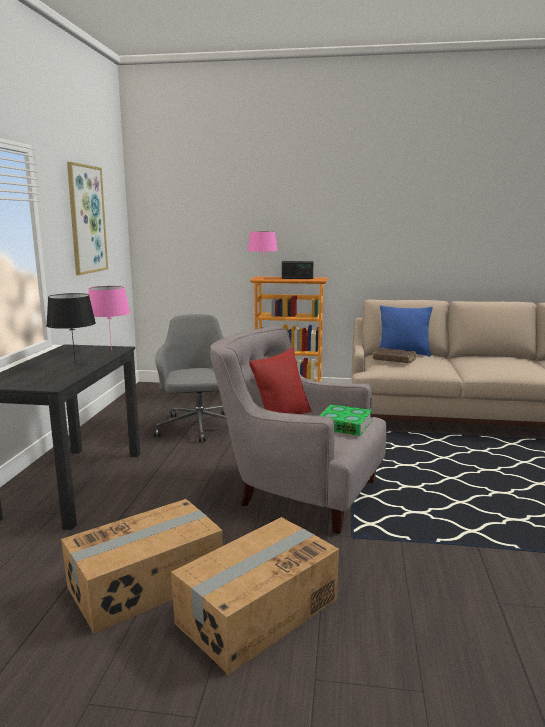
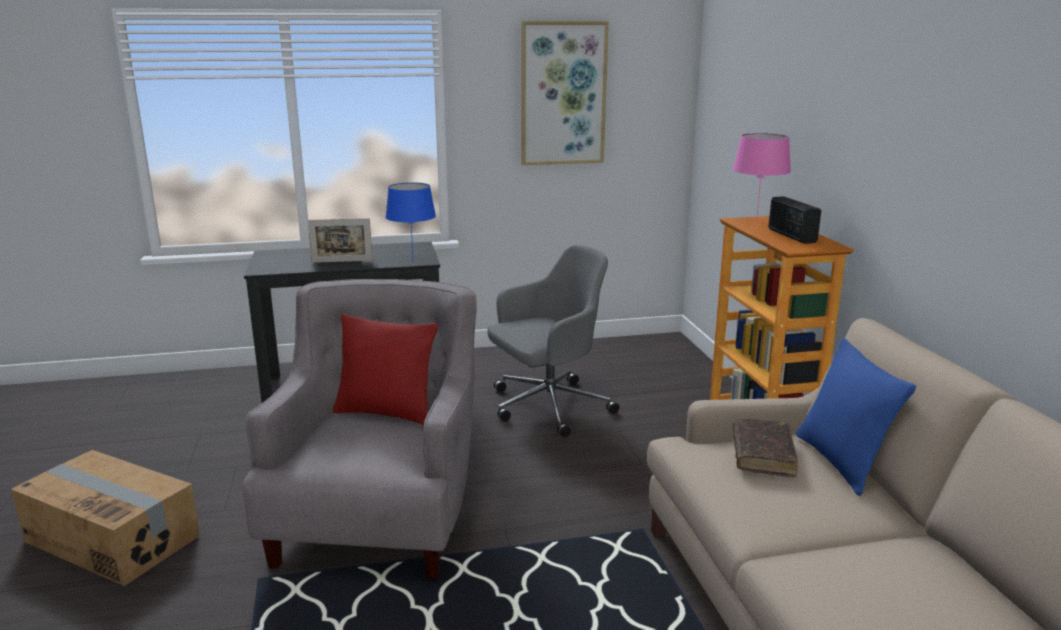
camera: 70 degrees right, 5 degrees up
(75, 365) = (342, 261): black table lamp -> picture frame
(111, 350) = (413, 260): pink table lamp -> blue table lamp
(147, 583) = (169, 470): cardboard box -> none
(344, 425) = (374, 455): book -> none

